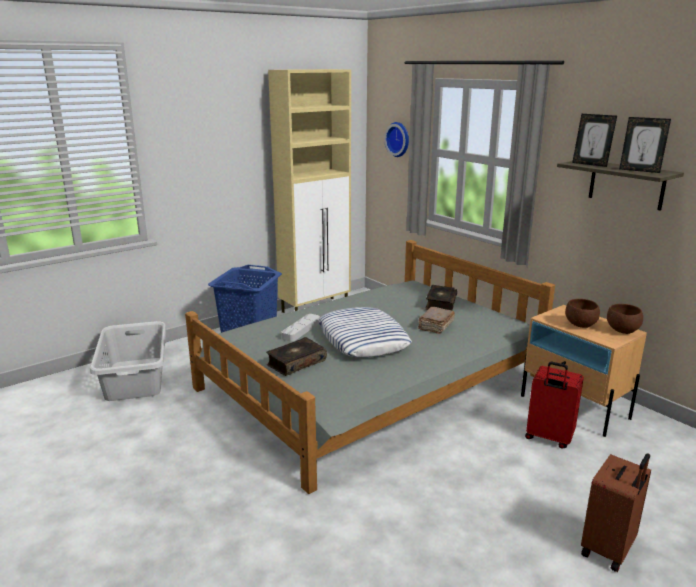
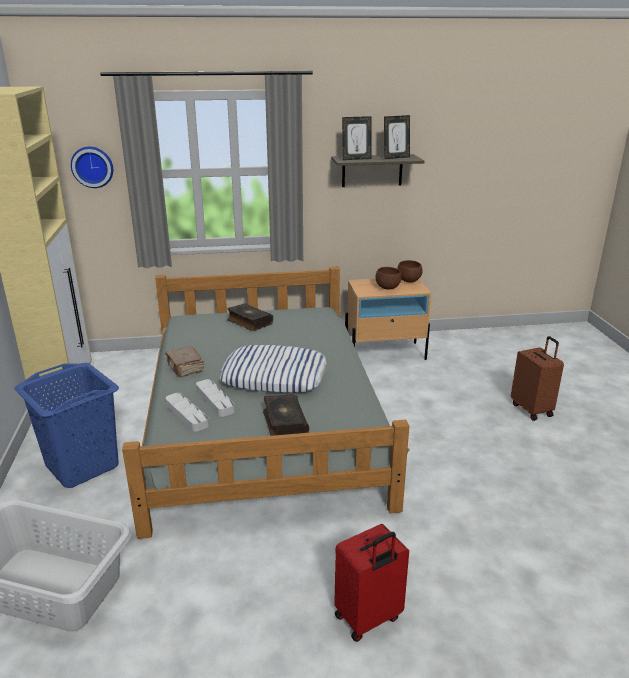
camera: 60 degrees left, 5 degrees up
(272, 327) = (187, 415): none -> grey tray
(435, 326) = (289, 339): brown book -> brown book (185, 368)
(548, 438) = (412, 378): red suitcase -> red suitcase (368, 618)

